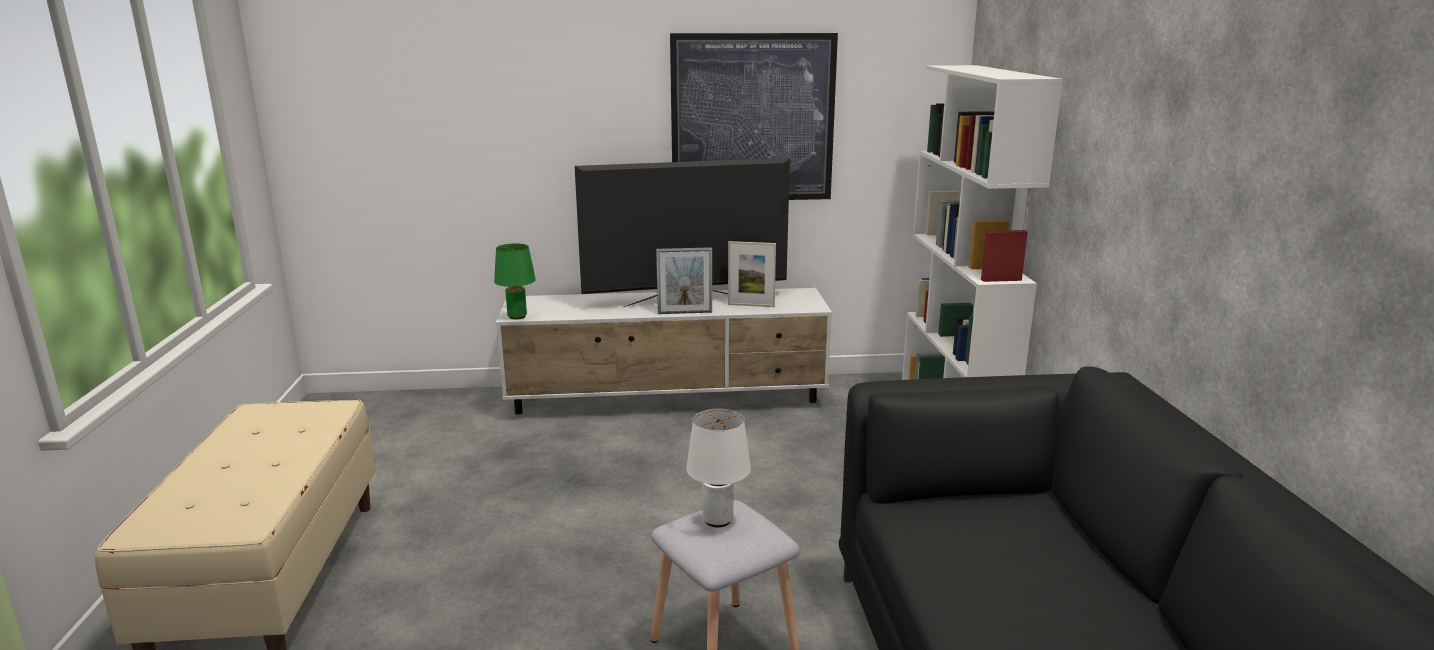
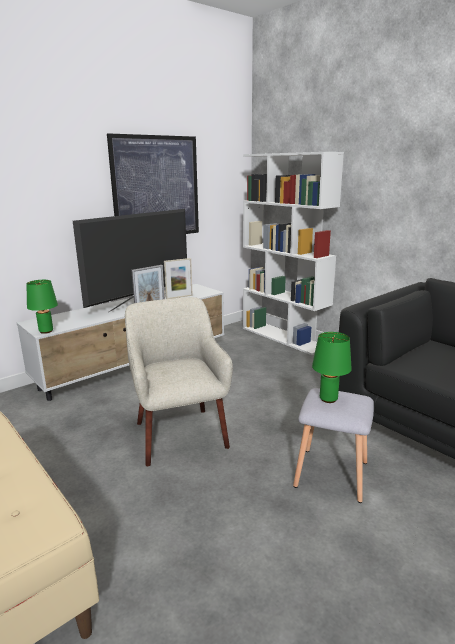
camera: 35 degrees left, 0 degrees up
(603, 512) = (179, 434): none -> beige armchair
(718, 520) = (328, 399): white table lamp -> green table lamp

